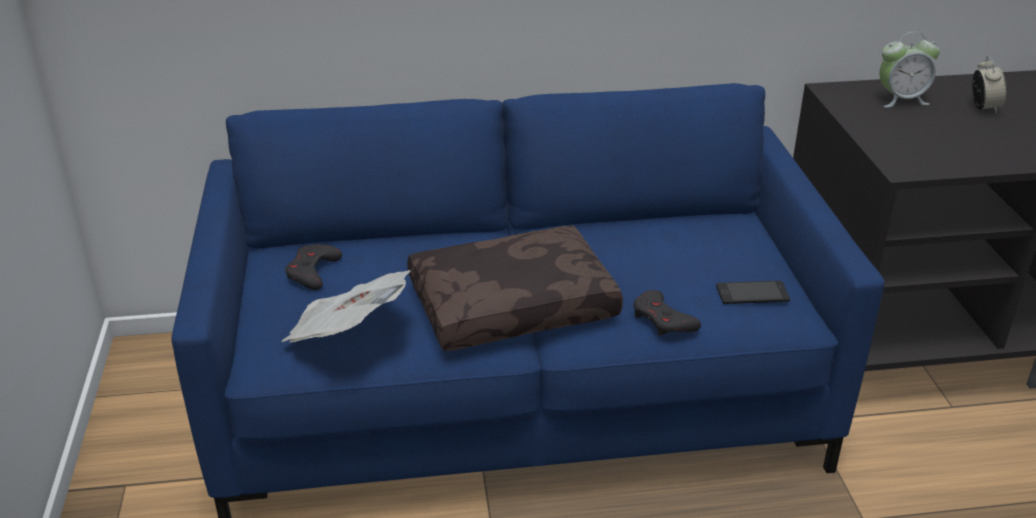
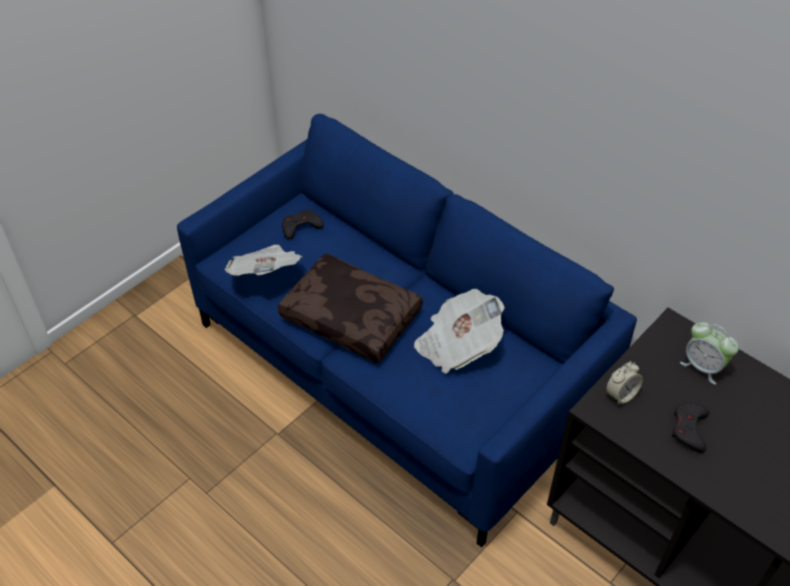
camera: 50 degrees right, 15 degrees up
(651, 255) = (457, 345): none -> newspaper
(663, 320) = (399, 384): black game controller -> black game controller (689, 429)
(752, 293) = (466, 409): phone -> none
(983, 107) = (747, 416): alarm clock -> alarm clock (621, 395)

